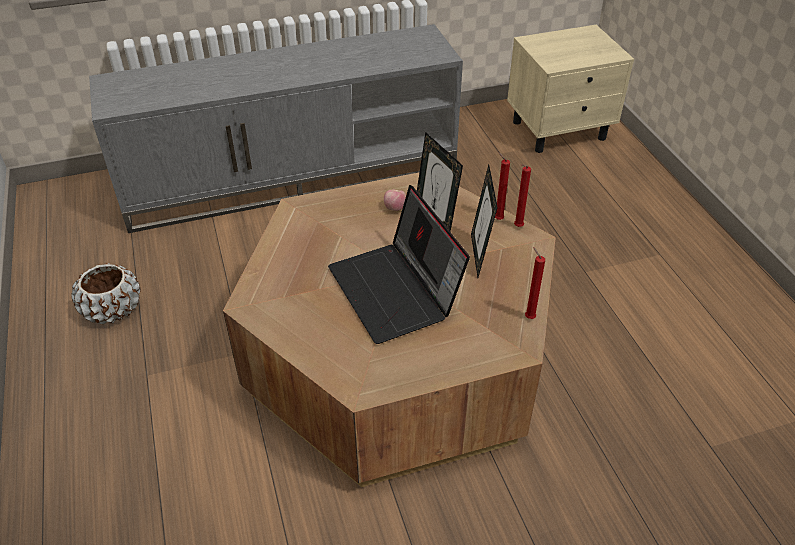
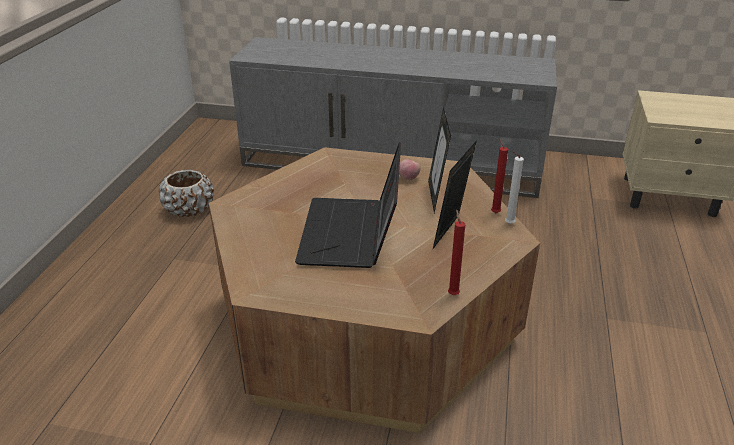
camera: 30 degrees right, 10 degrees down
(517, 227) = (507, 224): red candle -> white candle

